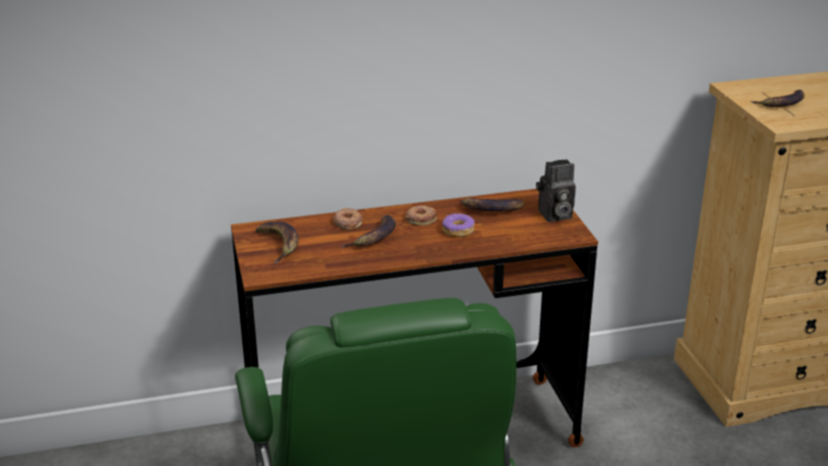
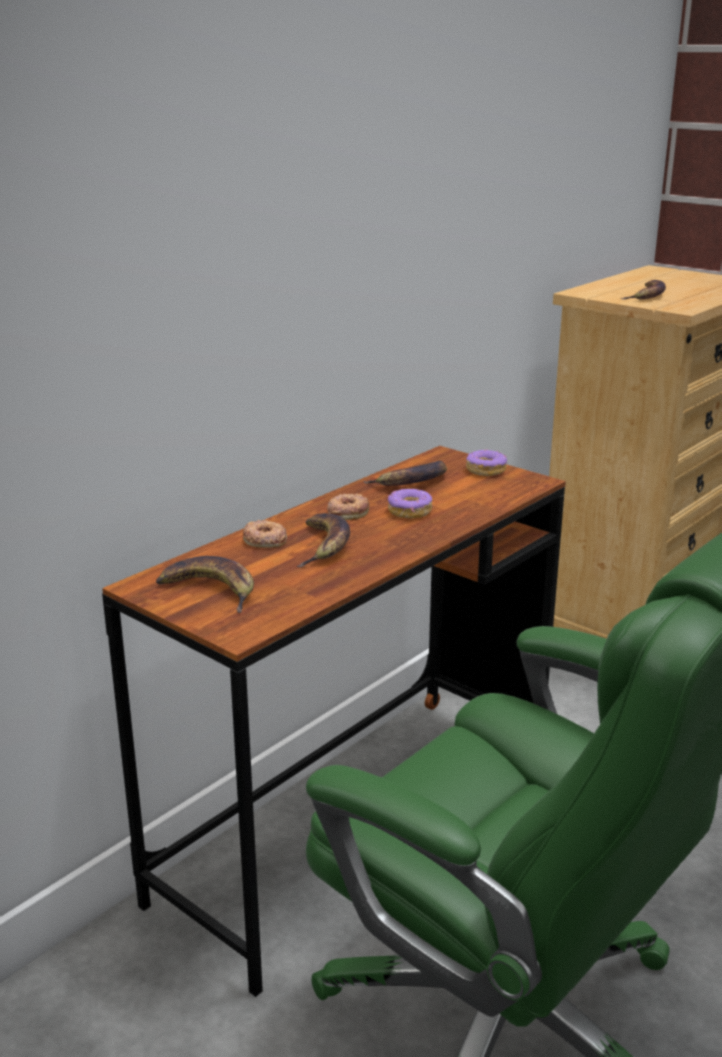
camera: 35 degrees left, 5 degrees down
(554, 215) = (485, 470): camera -> donut

